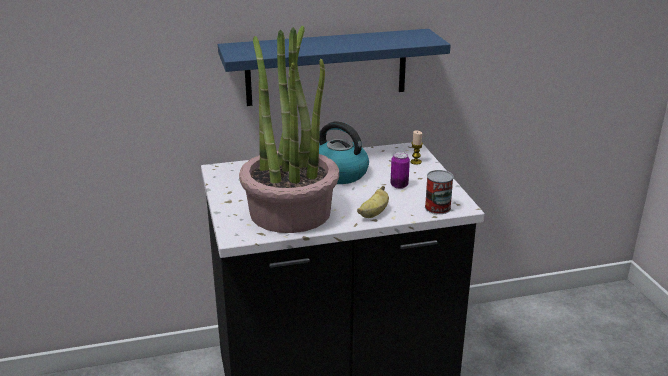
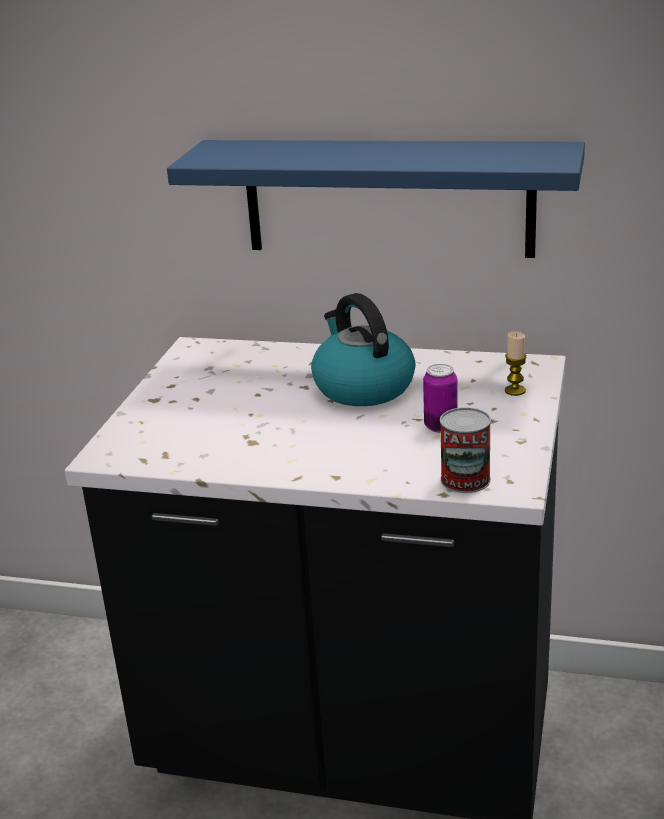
camera: 30 degrees right, 0 degrees up
(290, 211) = (222, 434): potted plant -> none
(373, 214) = (345, 466): banana -> none

